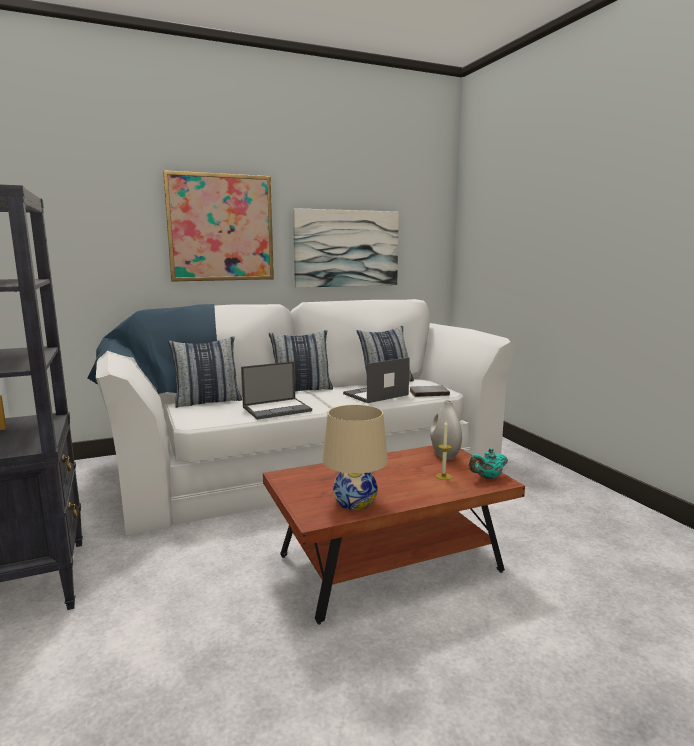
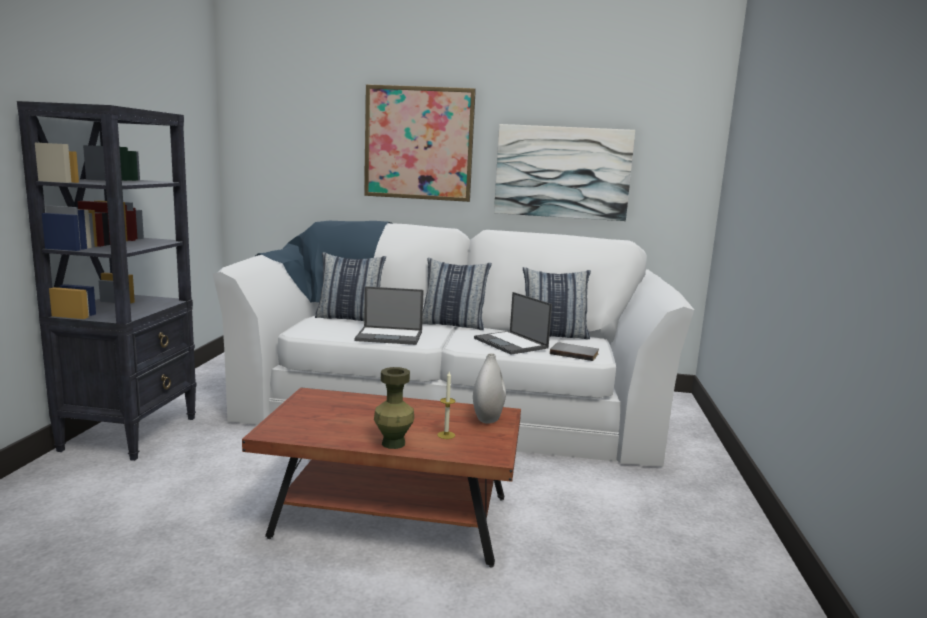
camera: 30 degrees right, 0 degrees up
(354, 502) = (324, 430): beige table lamp -> none
(375, 395) = (511, 343): laptop -> laptop turned 120 degrees counterclockwise
(422, 494) = (393, 443): none -> green vase
(487, 478) = (488, 449): turquoise teapot -> none

